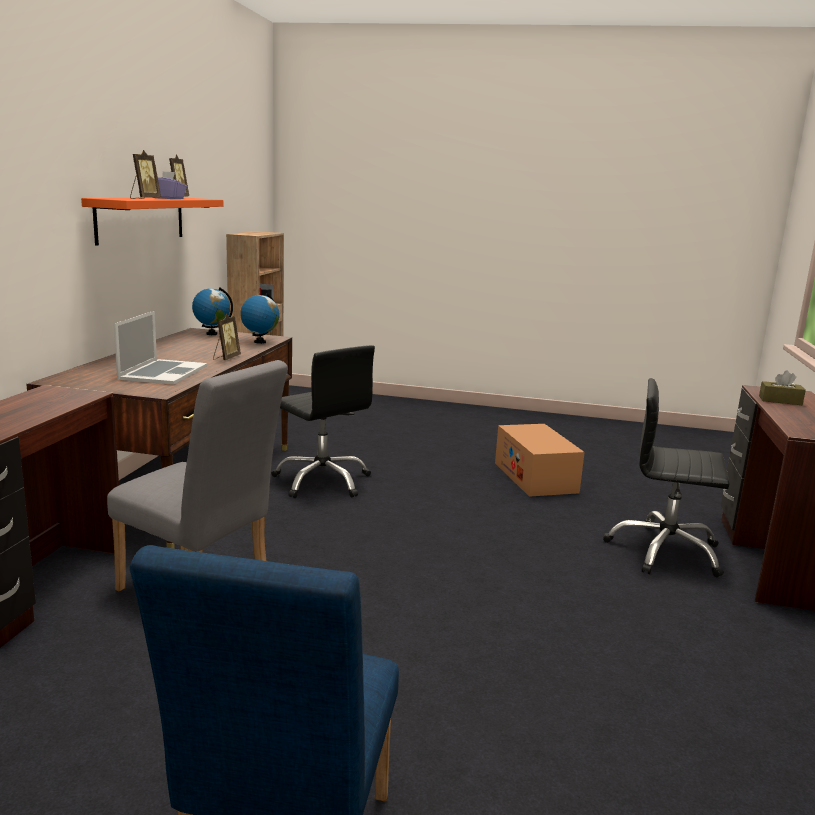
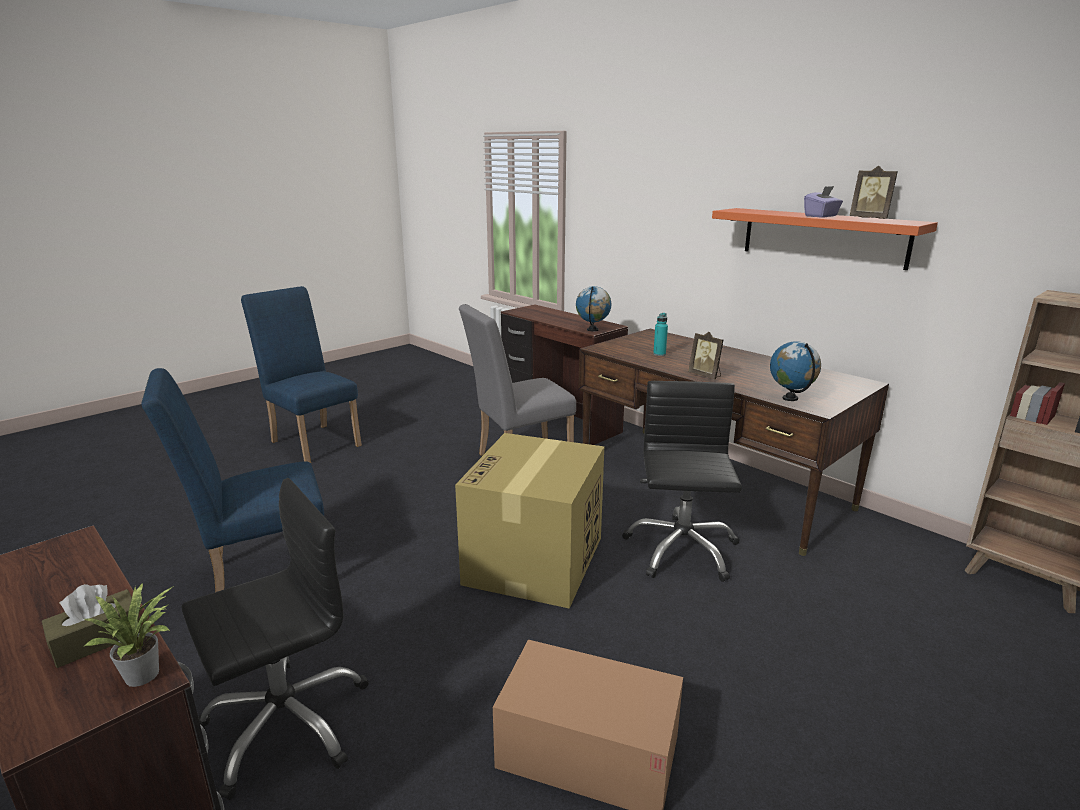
camera: 125 degrees right, 5 degrees up
(144, 199) = (765, 212): picture frame -> none
(163, 372) = (659, 354): laptop -> turquoise bottle
(212, 334) = (844, 386): globe -> globe (593, 330)
(322, 481) = (681, 549): black office chair -> black office chair turned 105 degrees clockwise
(407, 525) = (534, 561): none -> cardboard box
(614, 645) = (261, 575): none -> blue chair
(758, 389) = (147, 673): none -> potted plant

